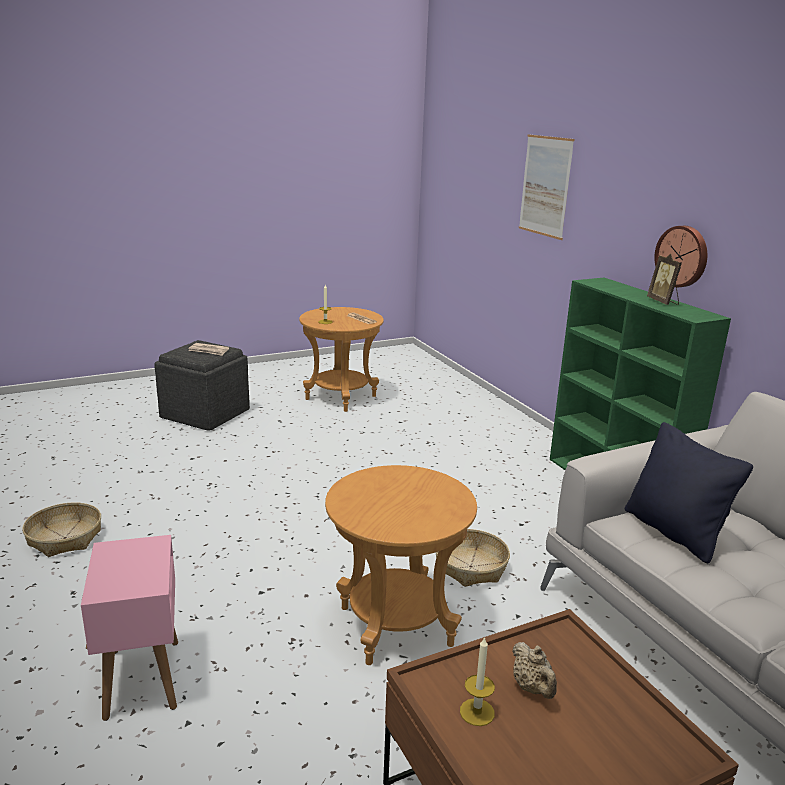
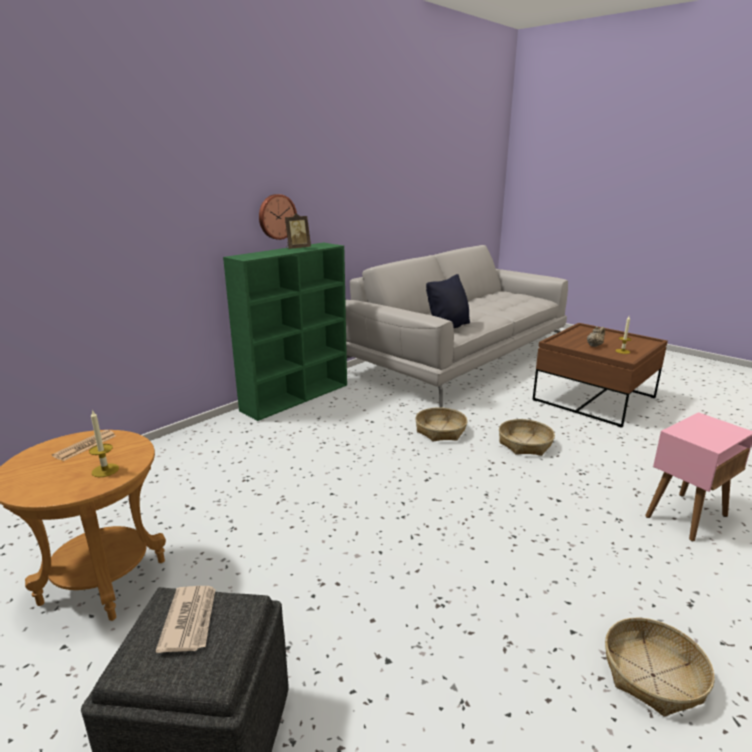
camera: 110 degrees left, 0 degrees up
(395, 625) = (525, 444): brown side table -> basket
(545, 186) = (102, 193): picture -> none

